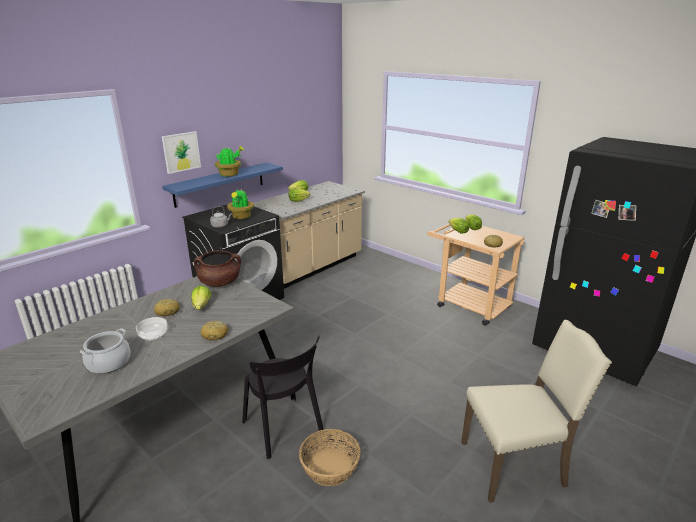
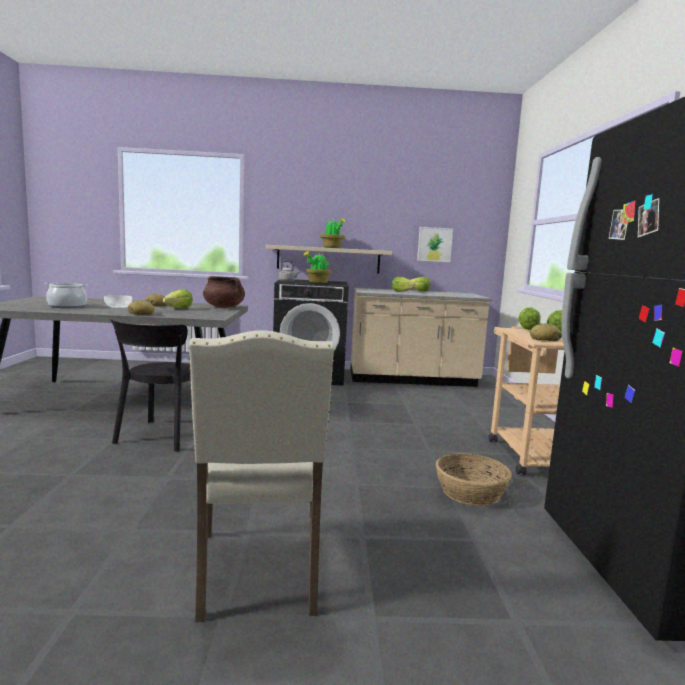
camera: 45 degrees right, 15 degrees down
(181, 152) = (293, 218): picture -> picture (434, 244)
(220, 184) = (328, 259): blue shelf -> beige shelf
(330, 467) = (128, 468): basket -> basket (470, 492)
(515, 465) = (259, 572): beige chair -> beige chair turned 45 degrees clockwise

